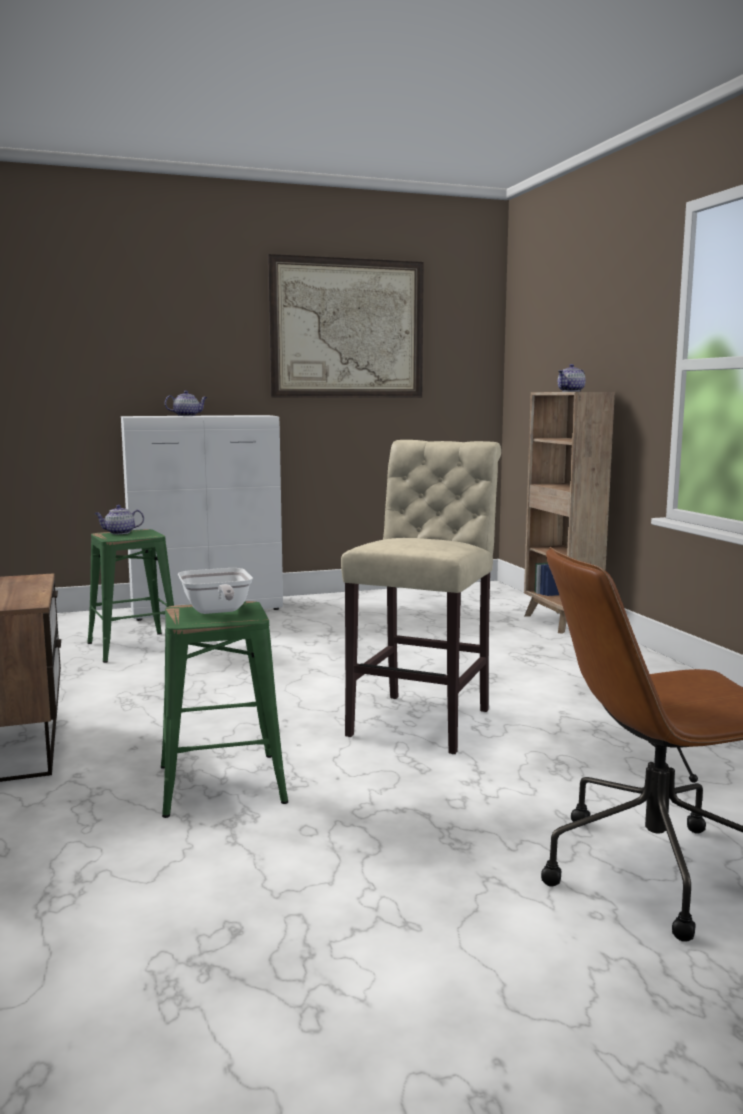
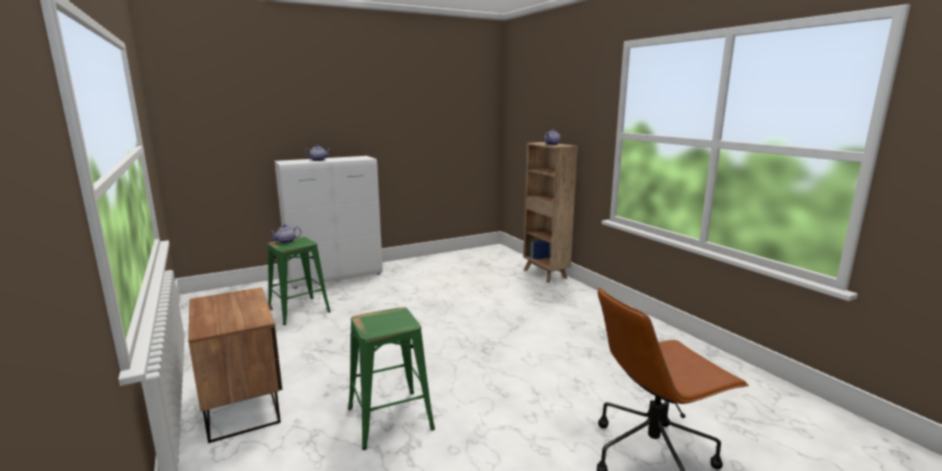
camera: 10 degrees left, 5 degrees up
(216, 612) = (385, 320): frying pan -> none
(347, 329) = (412, 100): picture -> none
(424, 720) = (493, 356): beige stool -> none

